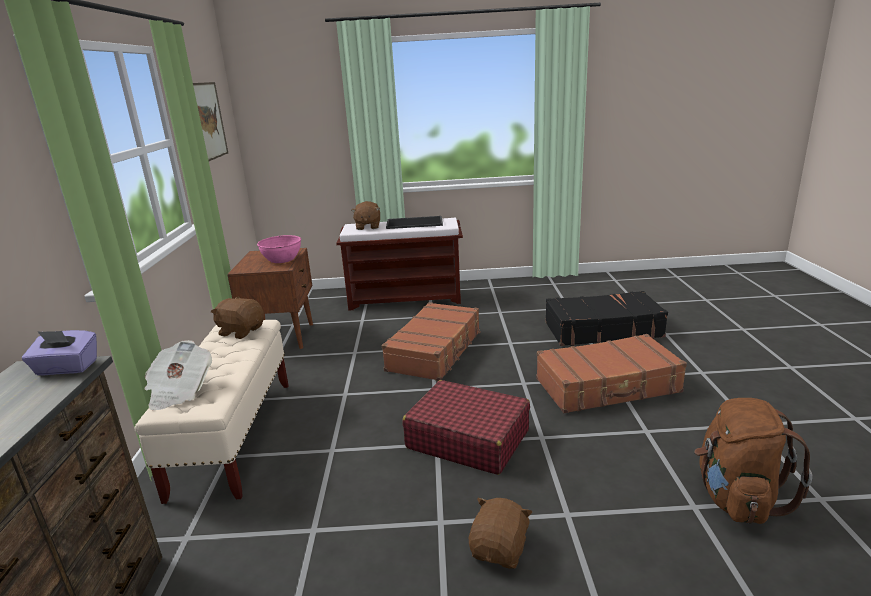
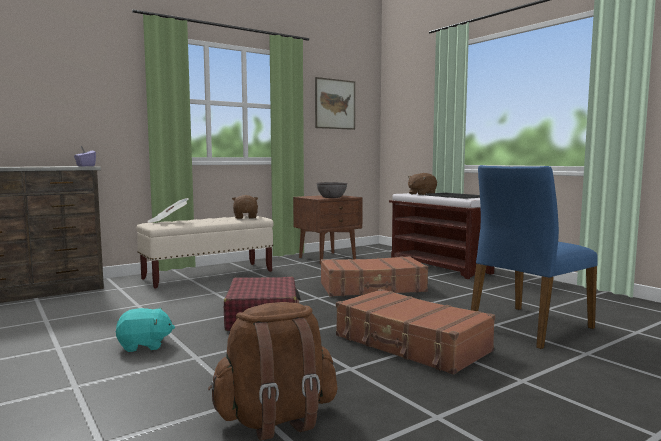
camera: 55 degrees right, 15 degrees down
(282, 259) = (332, 197): pink bowl -> grey bowl
(500, 549) = (144, 345): brown plush toy -> turquoise plush toy
(602, 329) = (528, 327): black suitcase -> blue chair

